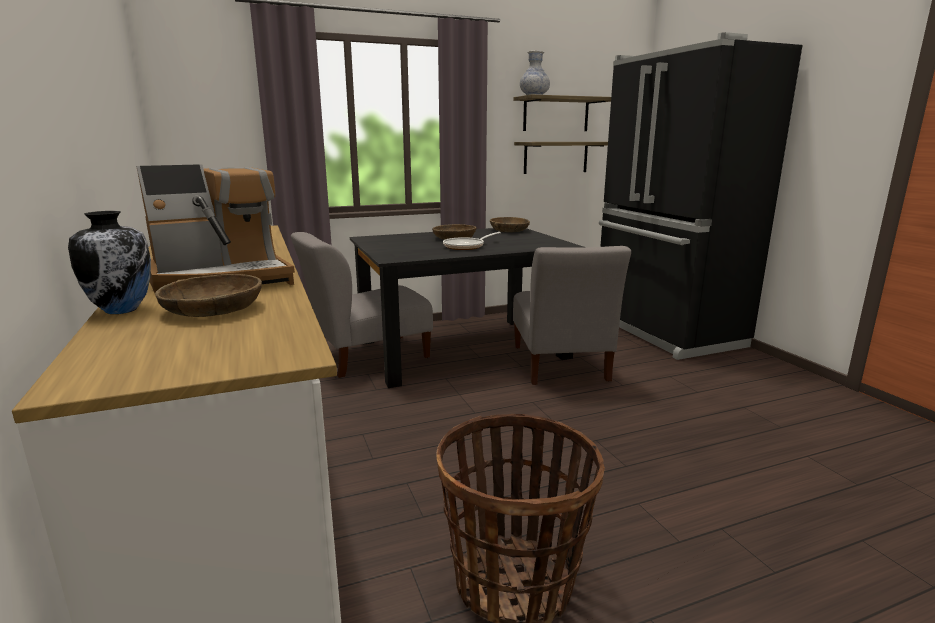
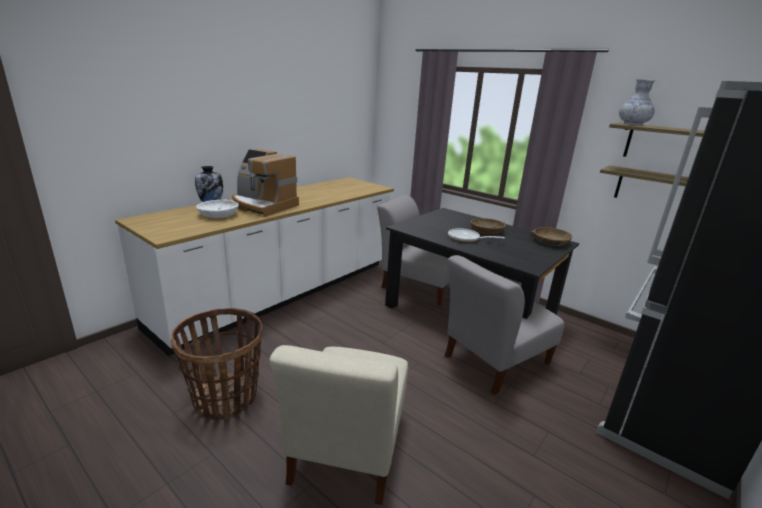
camera: 60 degrees right, 5 degrees up
(212, 309) = (218, 214): brown bowl -> white bowl
(669, 488) = (347, 449): none -> beige chair

